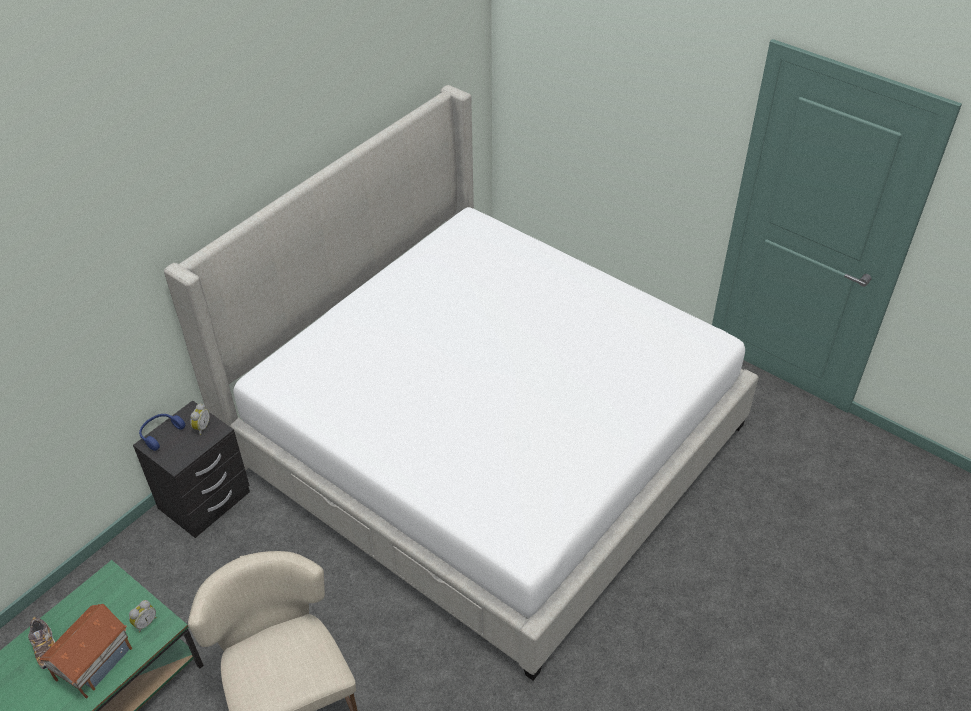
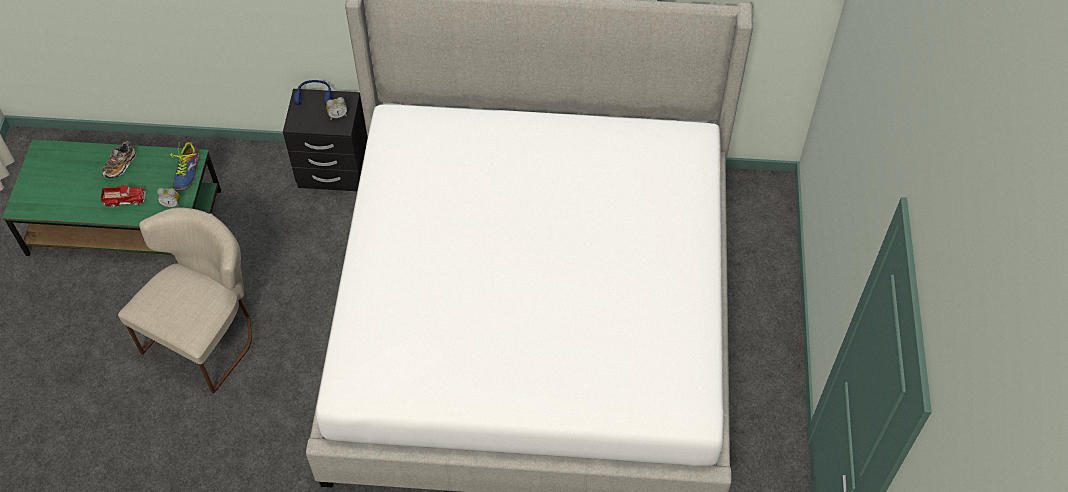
camera: 55 degrees right, 10 degrees up
(93, 664) = (124, 199): toy house -> toy truck
(119, 590) = (187, 171): none -> shoe

